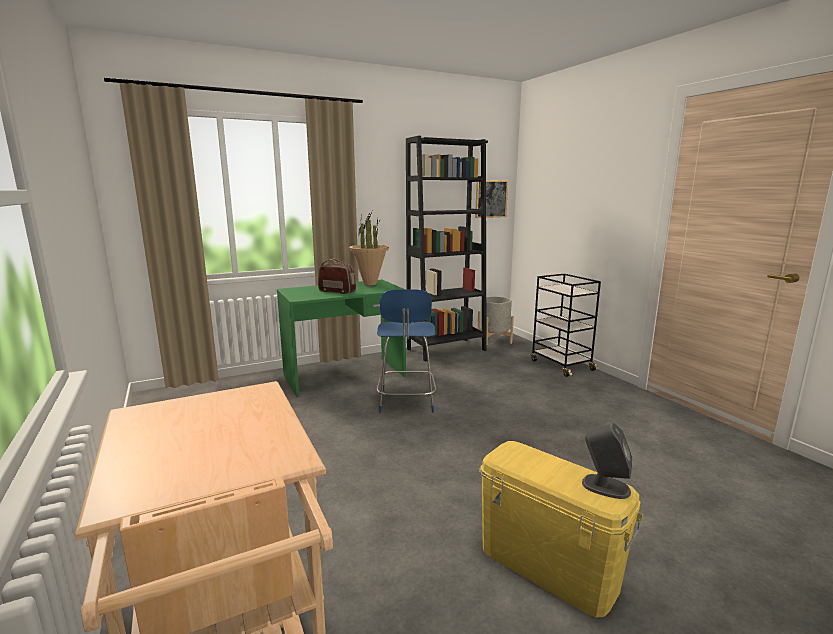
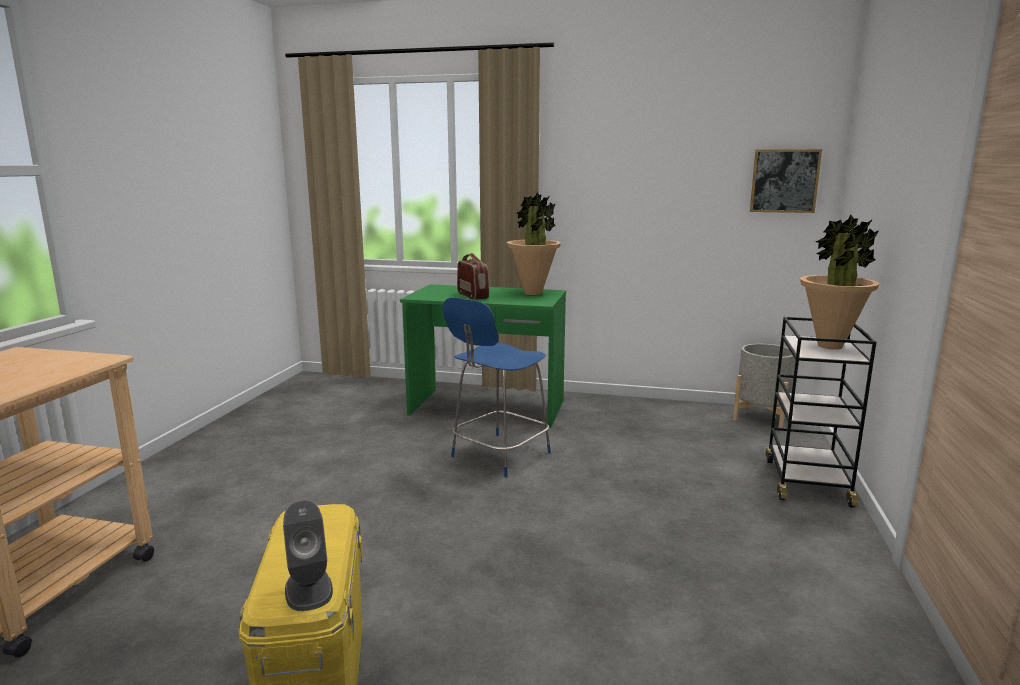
camera: 40 degrees right, 0 degrees up
(446, 349) = (662, 411): black bookcase -> none
(568, 288) = (830, 346): none -> potted plant

